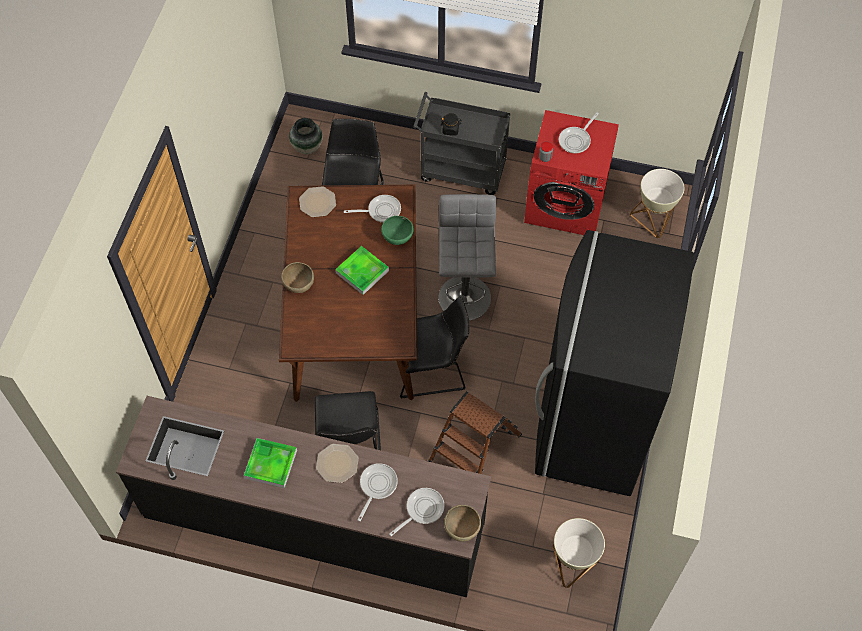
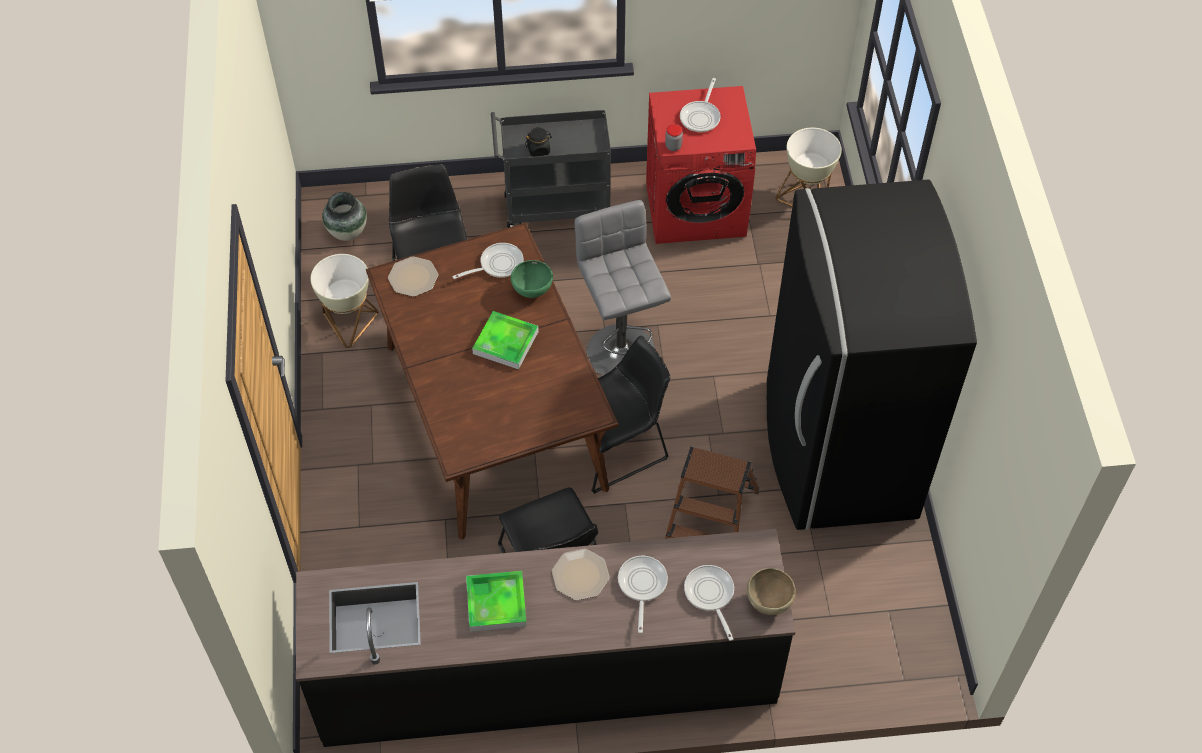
camera: 20 degrees left, 5 degrees down
(299, 285) = (432, 382): brown bowl -> none
(422, 509) = (710, 595): frying pan -> frying pan turned 45 degrees counterclockwise
(571, 565) = (885, 622): planter -> planter (349, 325)

